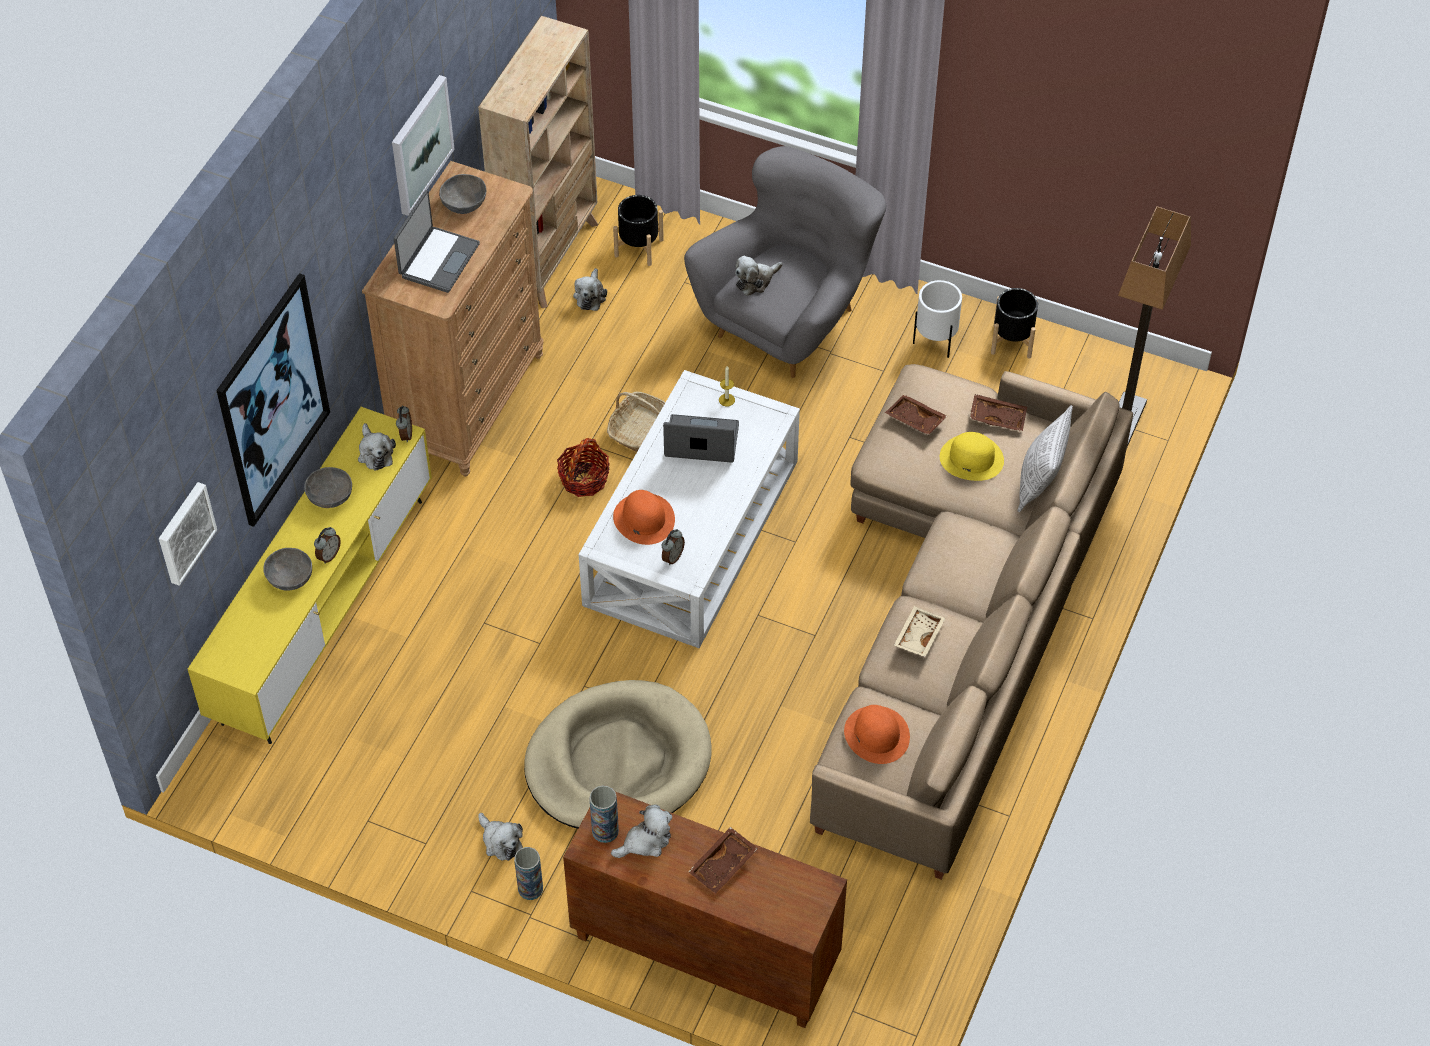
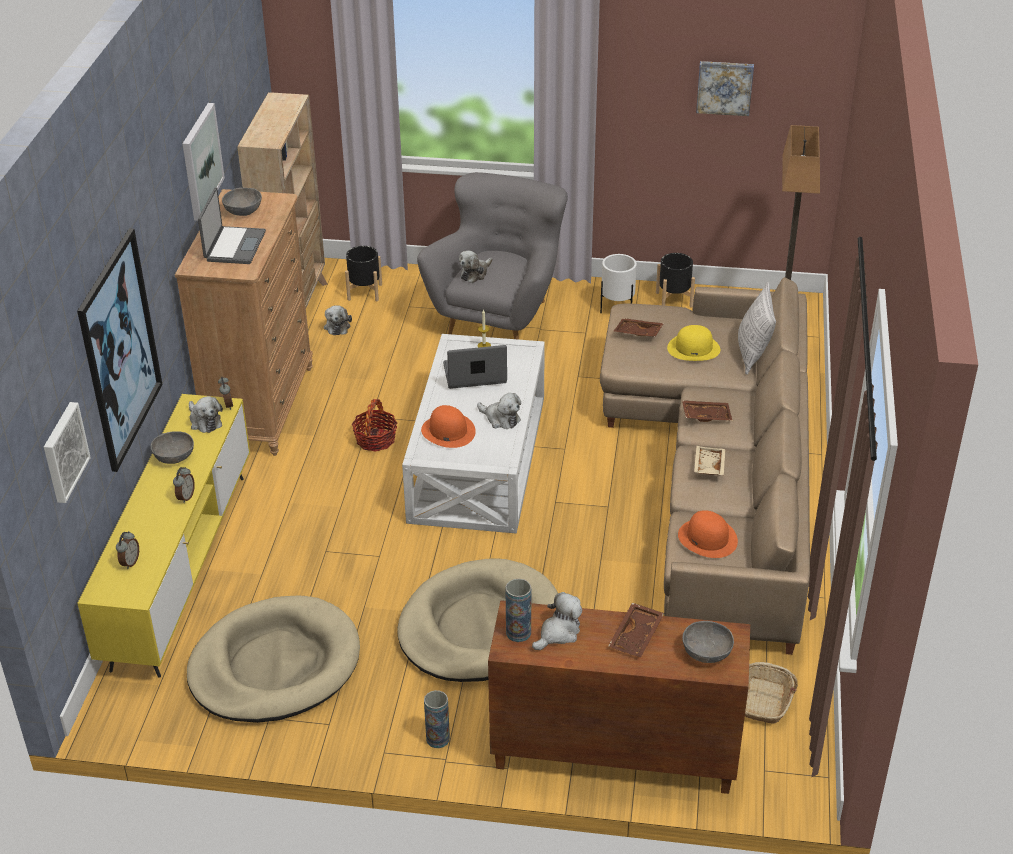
camera: 15 degrees left, 15 degrees down
(290, 578) = (155, 519): grey bowl -> grey bowl (706, 653)
(390, 758) = (275, 665): none -> beige dog bed
(500, 841) = (397, 708): plush toy -> plush toy (500, 419)
(639, 429) = (408, 400): basket -> basket (764, 701)
(672, 557) = (482, 452): alarm clock -> alarm clock (129, 562)
(998, 417) = (700, 321): brown tray -> brown tray (706, 415)
(1096, 128) = (724, 87): none -> picture

